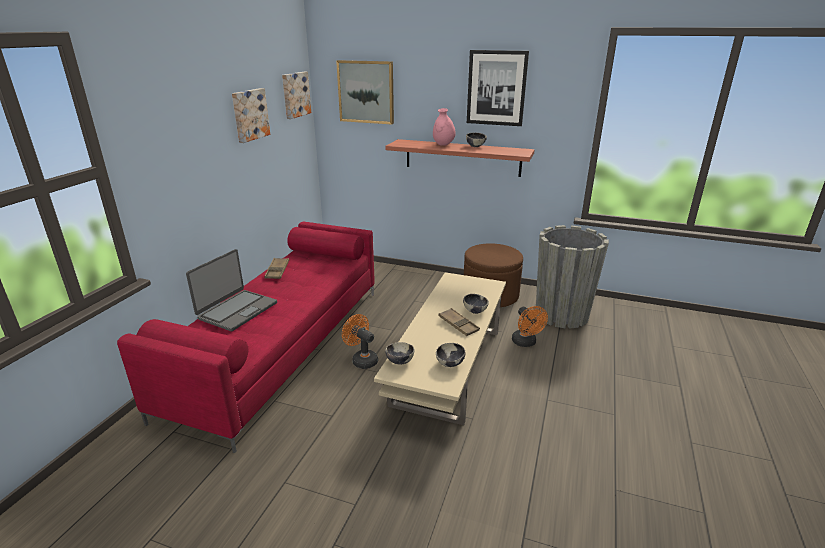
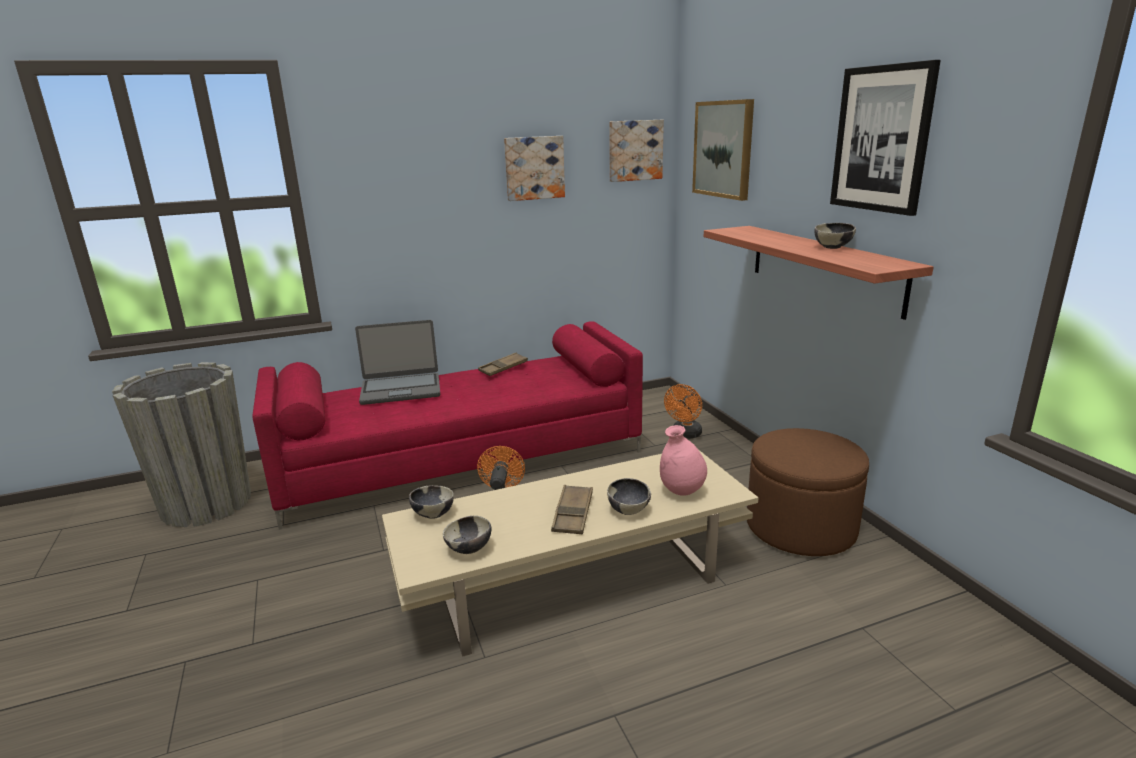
camera: 50 degrees right, 5 degrees down
(443, 144) = (788, 239): pink vase -> pink vase (682, 491)
(526, 343) = (731, 621): orange fan -> orange fan (685, 434)
(561, 314) = (881, 621): grey planter -> grey planter (206, 503)

